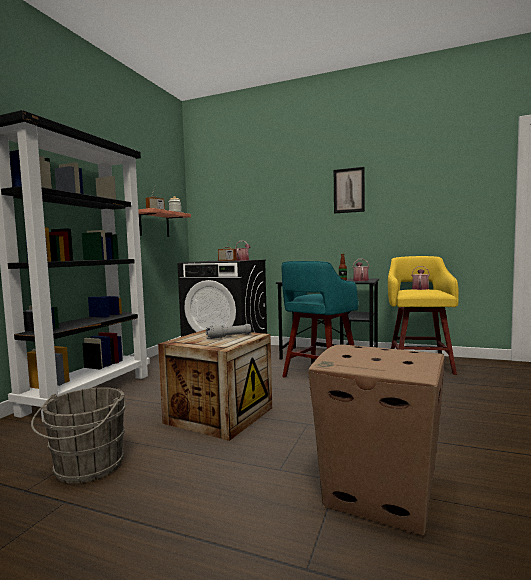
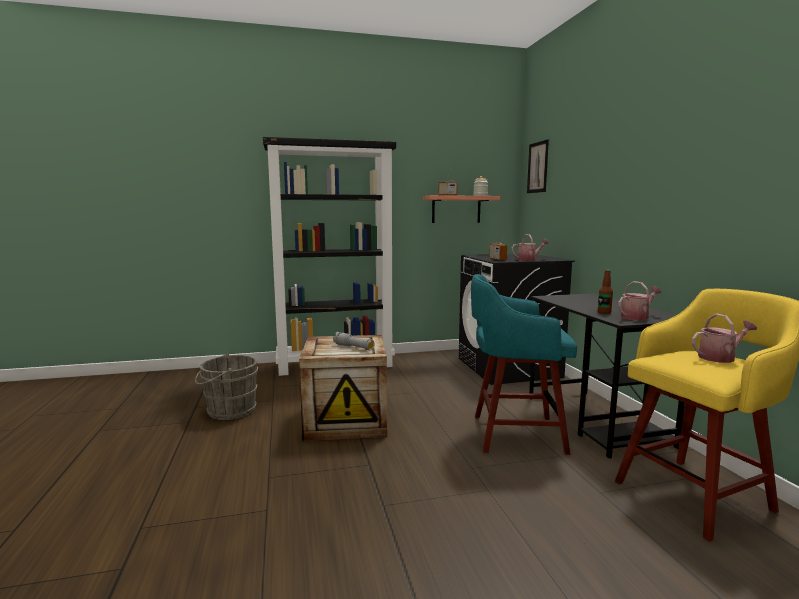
camera: 55 degrees right, 5 degrees up
(349, 190) = (680, 158): picture -> picture (537, 167)
(381, 493) = (257, 539): cardboard box -> none

